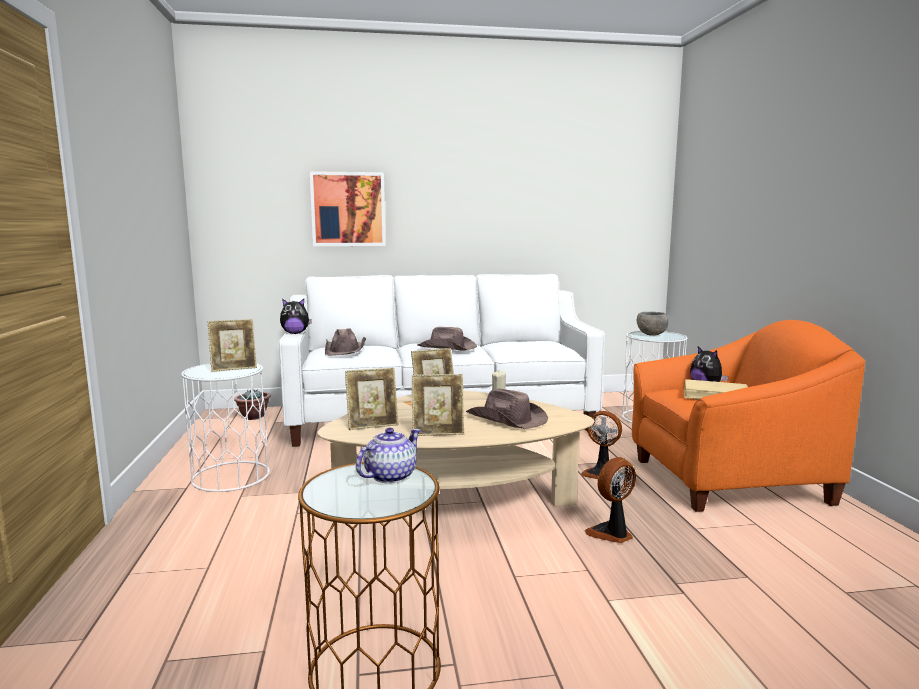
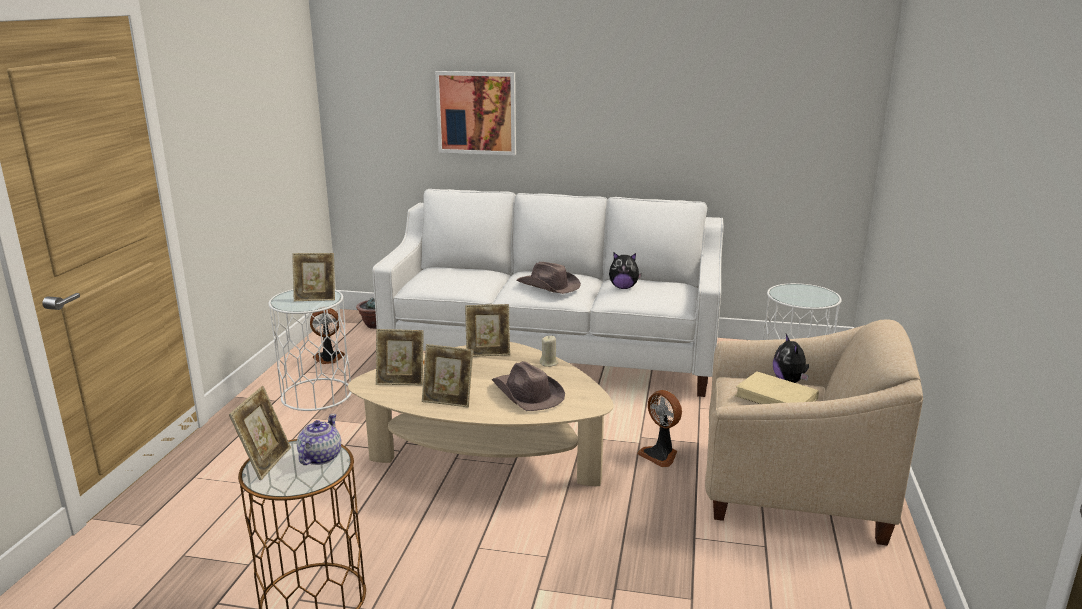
camera: 20 degrees right, 10 degrees up
(295, 333) = (397, 255): plush toy -> plush toy (623, 287)
(327, 489) = (265, 462): none -> picture frame
(345, 350) = (445, 277): brown hat -> none
(389, 476) = (319, 457): teapot -> teapot turned 45 degrees counterclockwise
(612, 534) = (604, 525): fan -> fan (328, 359)
(651, 334) = (798, 293): grey bowl -> none
(727, 481) = (792, 490): orange armchair -> beige armchair

